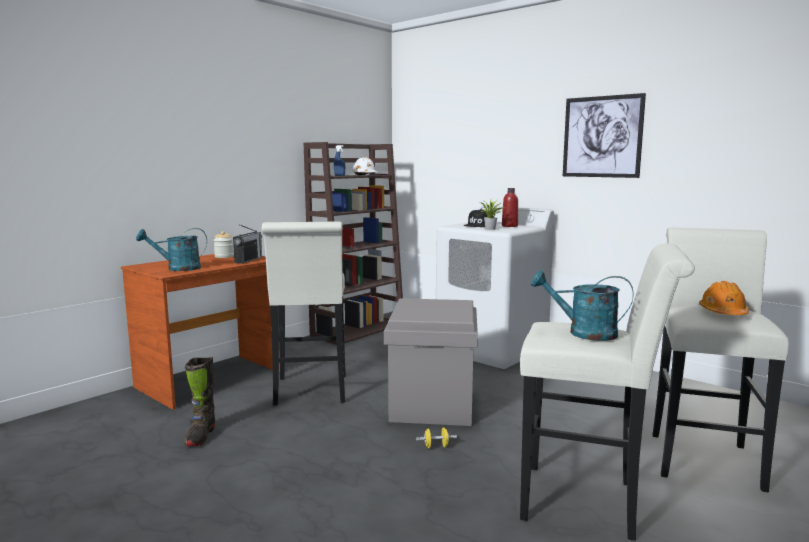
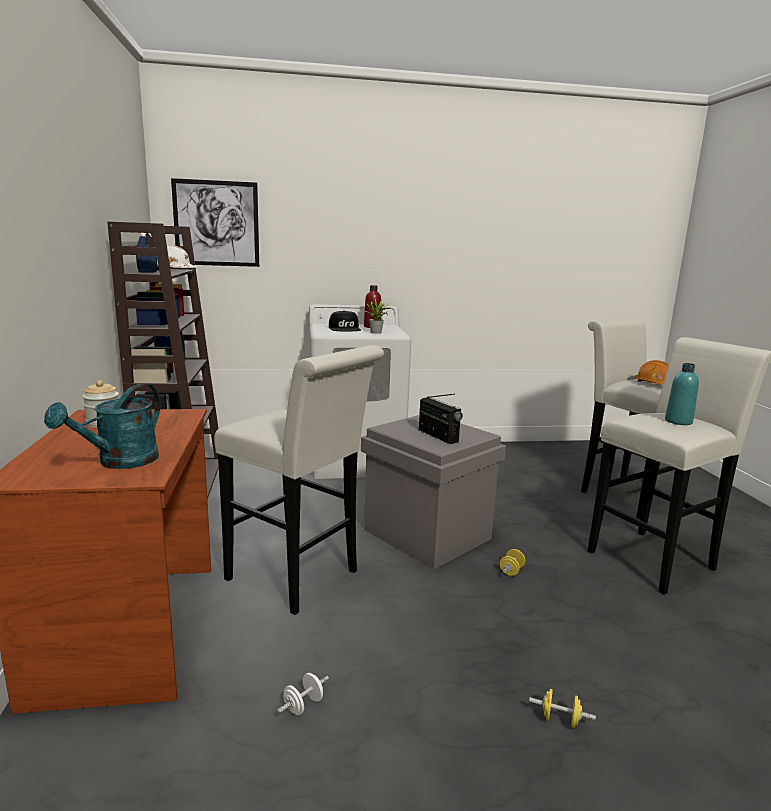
camera: 50 degrees left, 5 degrees up
(200, 436) = (303, 705): black boot -> white dumbbell
(248, 260) = (171, 420): radio -> radio (438, 436)
(273, 513) = (560, 720): none -> yellow dumbbell
(583, 333) = (678, 421): turquoise watering can -> turquoise bottle
(602, 137) = (441, 233): picture -> picture (216, 223)

